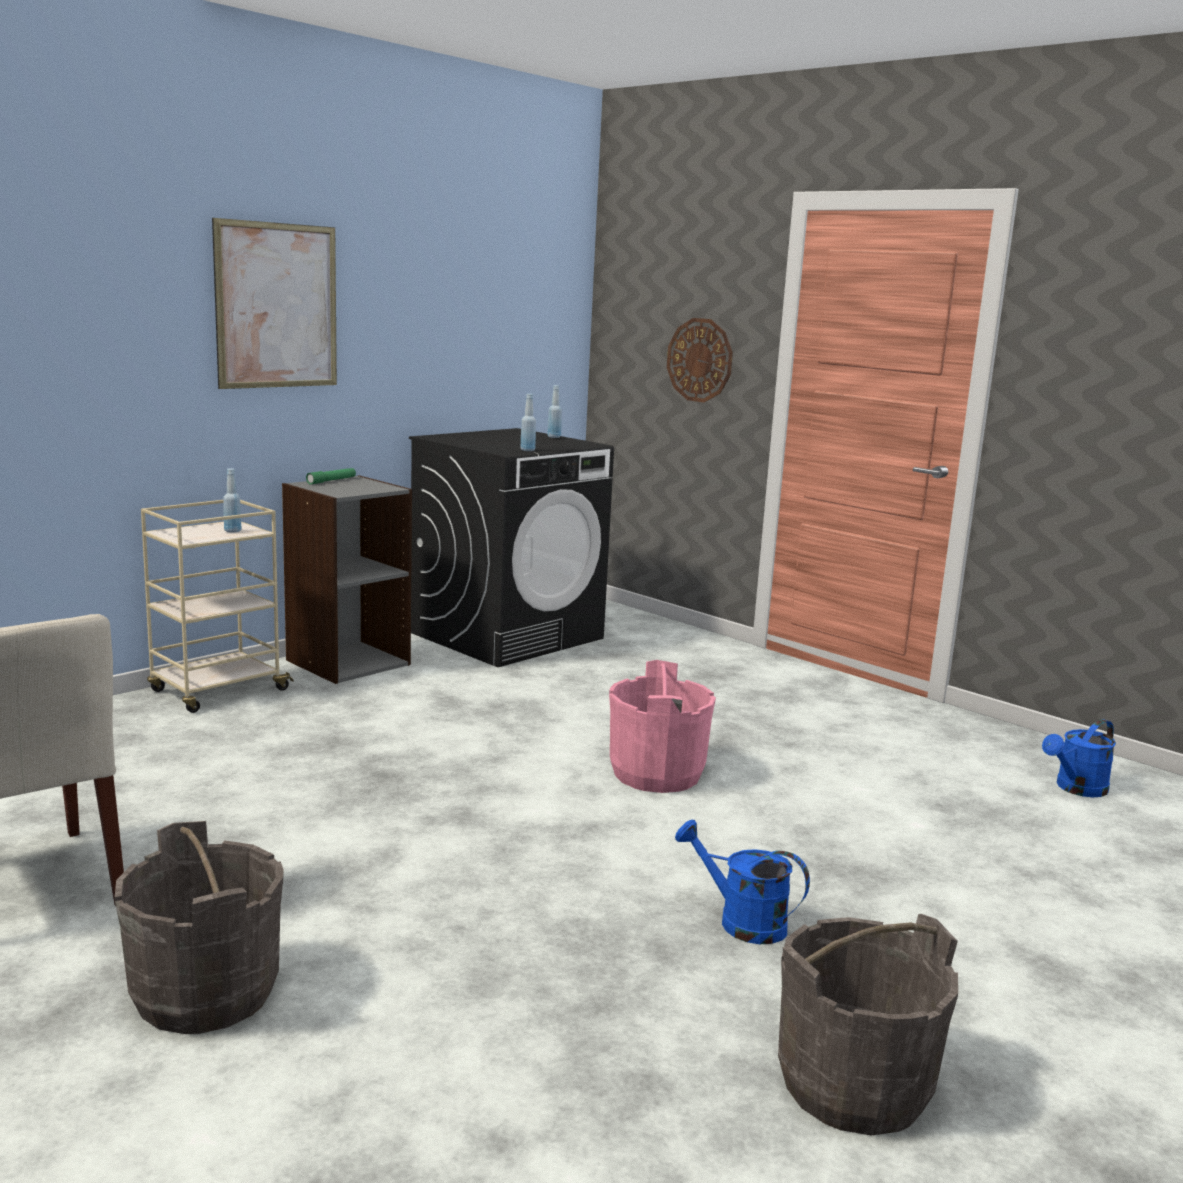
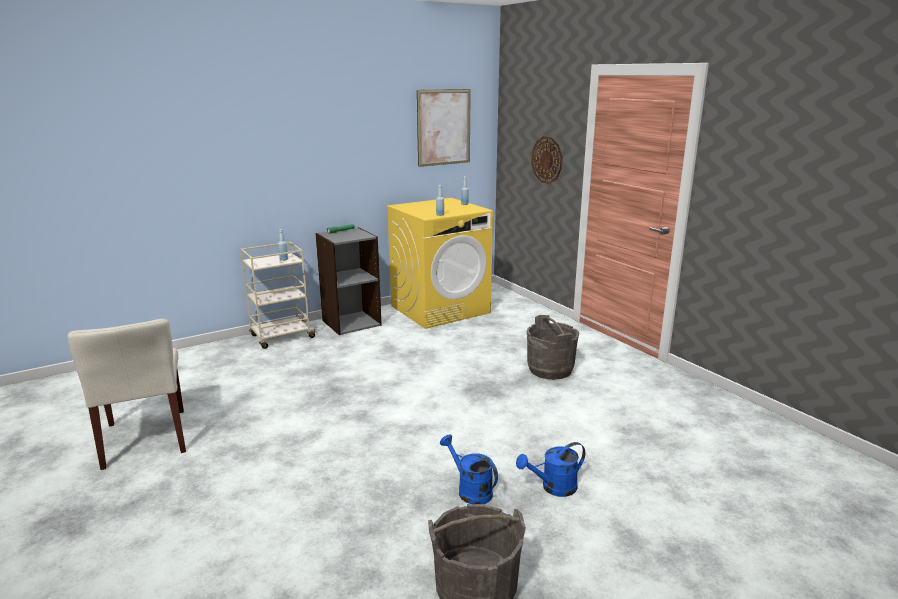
camera: 15 degrees right, 5 degrees up
(205, 993) = (196, 501): grey bucket -> grey bucket (550, 369)
(277, 306) = (309, 143): picture -> picture (444, 127)
(507, 635) = (440, 309): black washing machine -> yellow washing machine
(657, 774) = (474, 398): pink bucket -> none
(1076, 789) = (715, 425): blue watering can -> blue watering can (553, 488)

